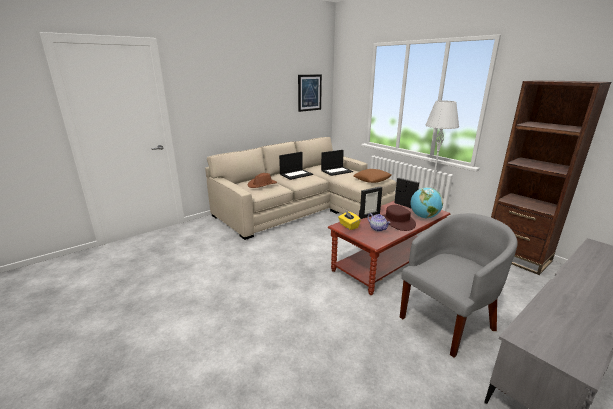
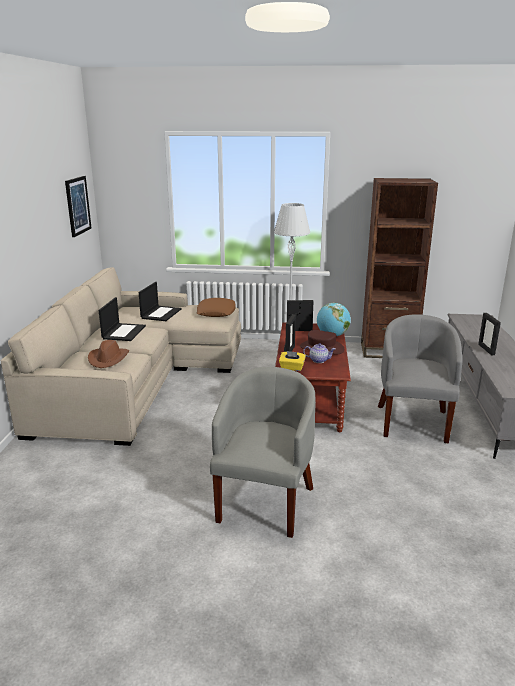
camera: 45 degrees left, 0 degrees up
(250, 308) = (265, 501): none -> grey armchair
(574, 285) = (487, 349): none -> picture frame

